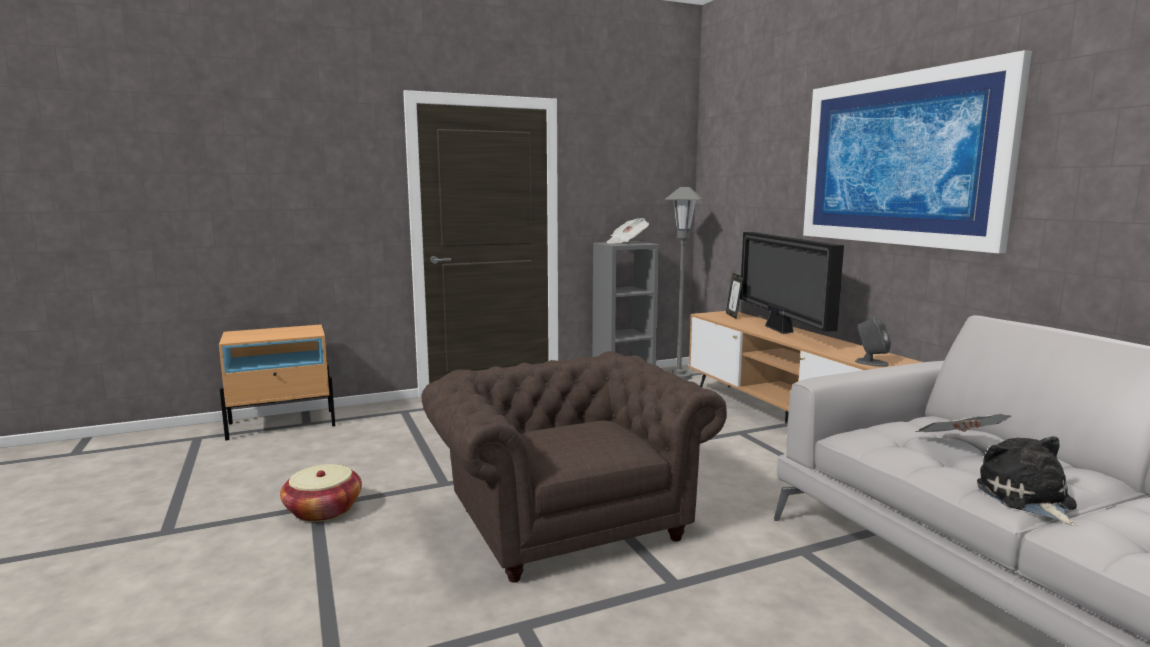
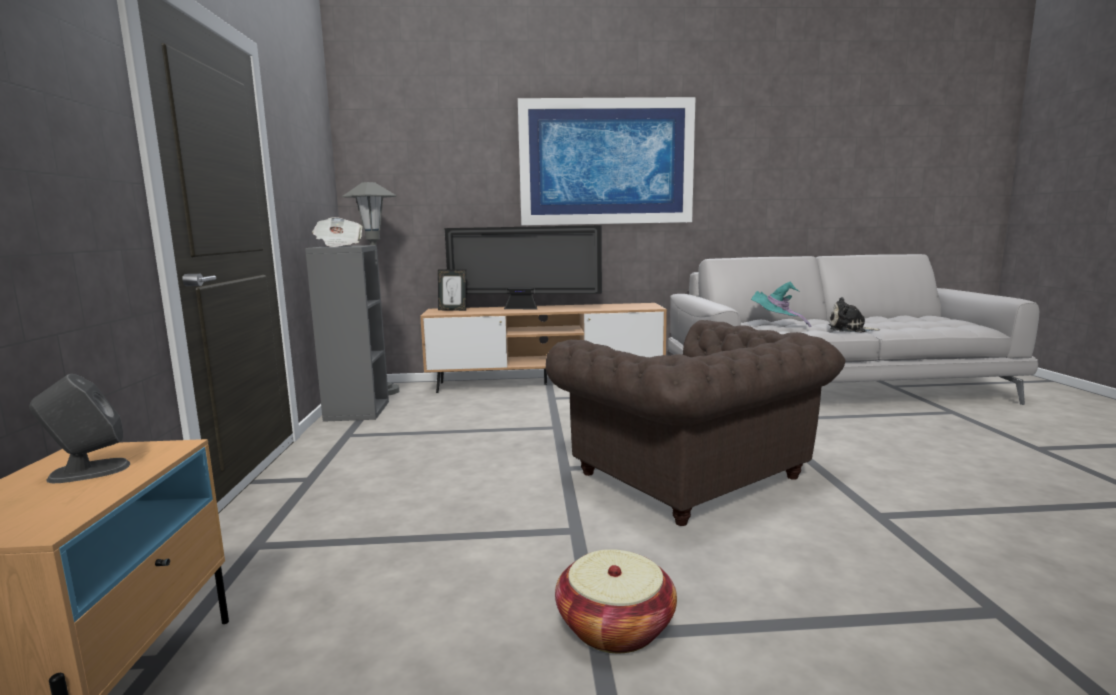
camera: 70 degrees left, 0 degrees up
(566, 520) = (694, 478): brown armchair -> brown armchair turned 120 degrees counterclockwise
(871, 363) = (640, 307): grey speaker -> grey speaker (88, 471)
(958, 445) = (776, 324): newspaper -> turquoise hat

